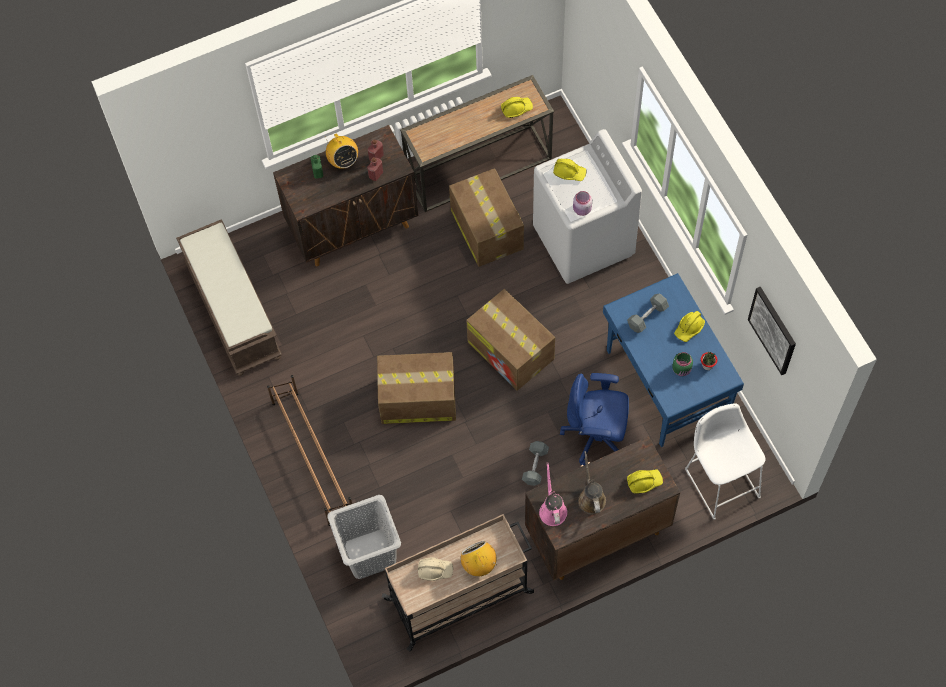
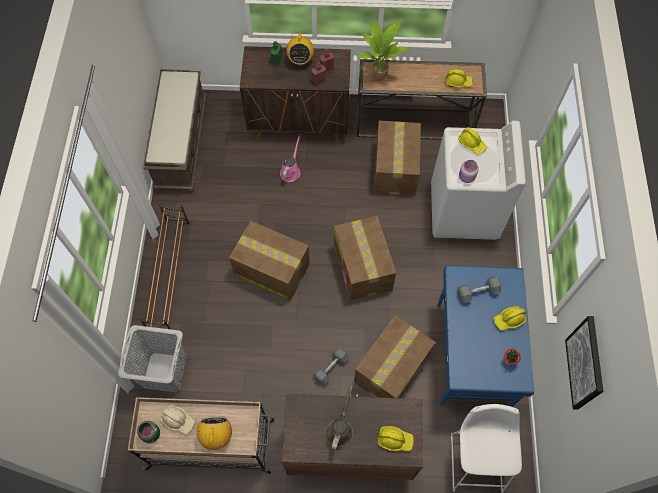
camera: 25 degrees right, 0 degrees up
(429, 138) = (378, 75): none -> potted plant
(552, 509) = (300, 422): pink watering can -> pink watering can (291, 171)
(596, 436) = (392, 368): blue office chair -> cardboard box
(682, 369) = (484, 352): green jar -> green jar (151, 435)

